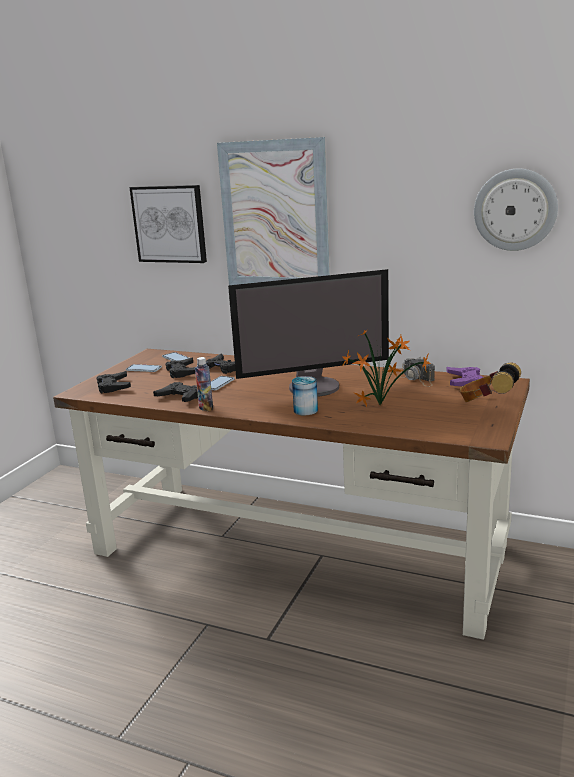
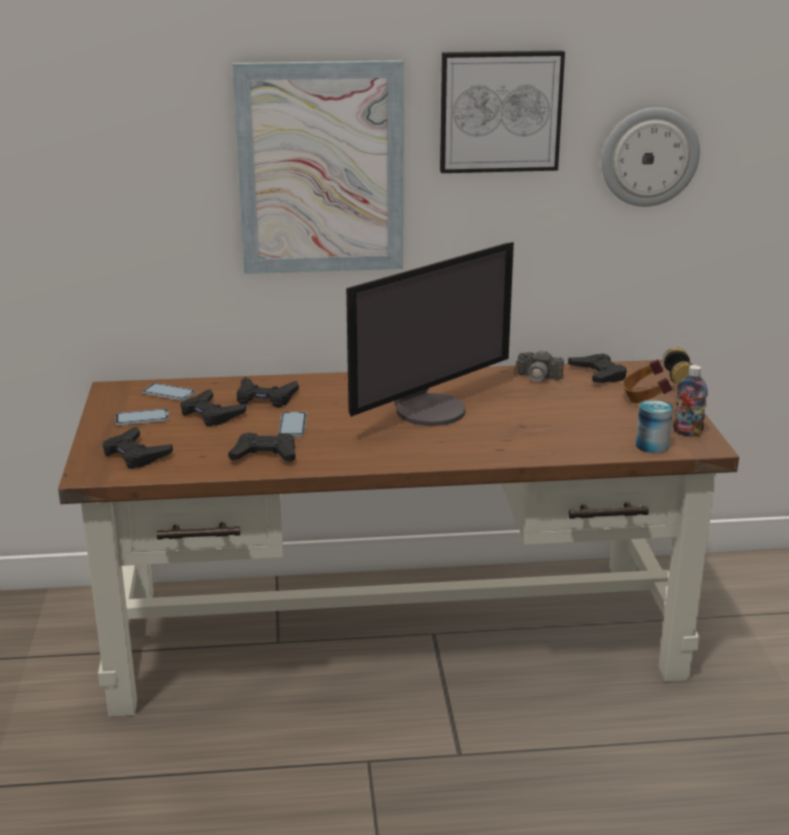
camera: 30 degrees left, 5 degrees up
(170, 224) = (139, 185): picture -> picture (500, 111)
(206, 408) = (326, 465): bottle -> bottle (687, 432)
(305, 410) = (462, 446): can -> can (652, 446)
(381, 405) = (543, 422): potted plant -> none
(464, 381) = (598, 374): purple game controller -> black game controller

